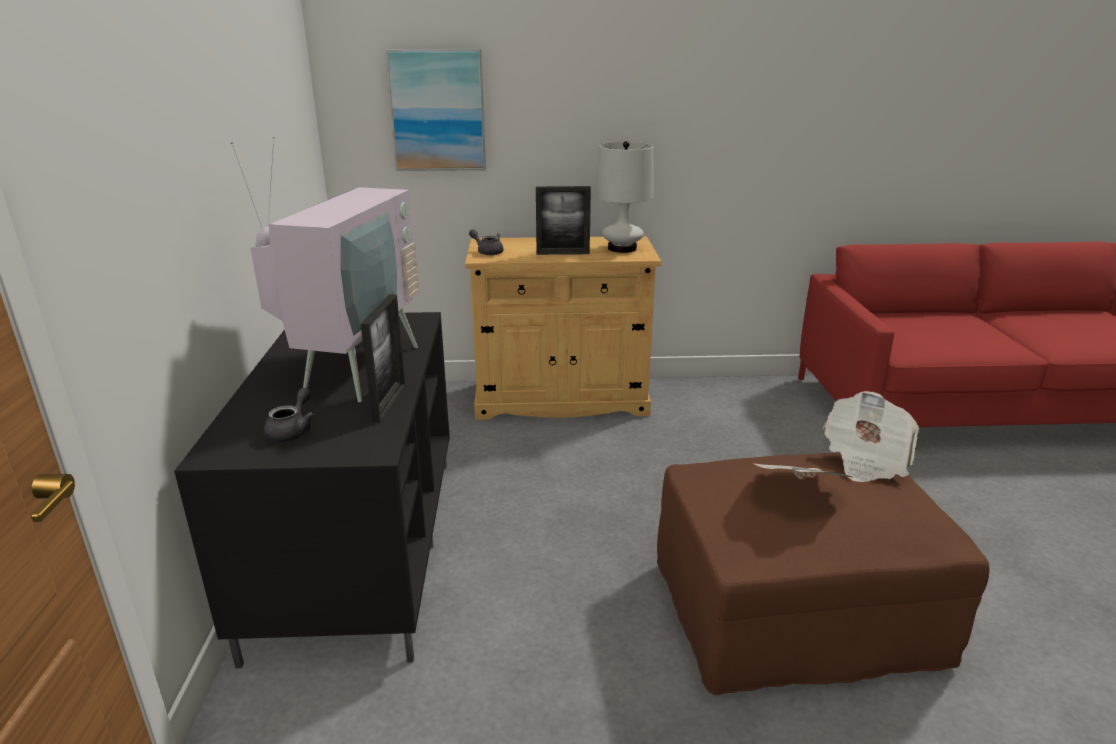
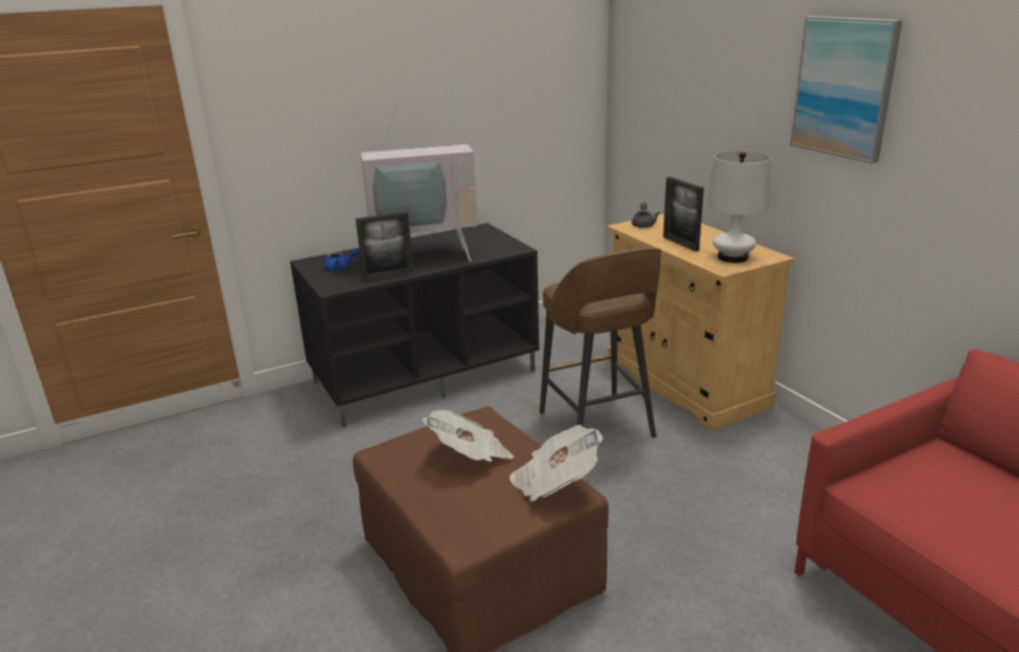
camera: 65 degrees right, 0 degrees up
(293, 431) = (340, 267): grey teapot -> blue teapot
(438, 111) = (665, 97): picture -> picture (844, 87)
(595, 465) = (597, 426): none -> brown stool

